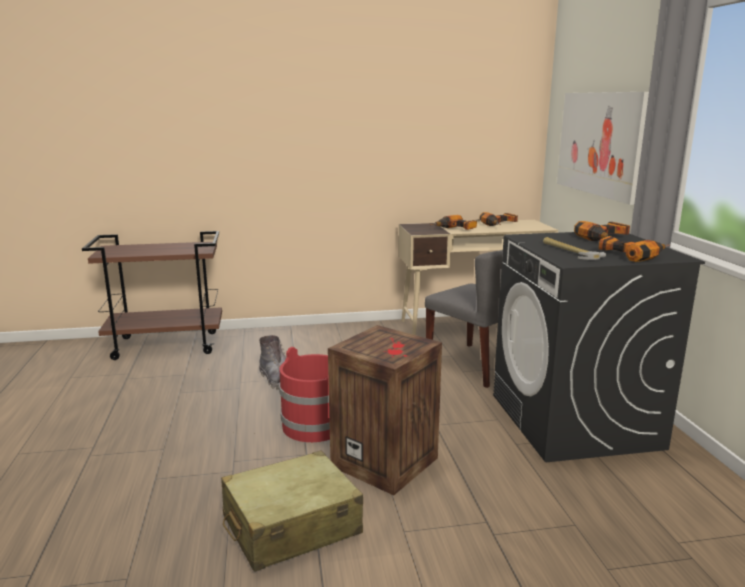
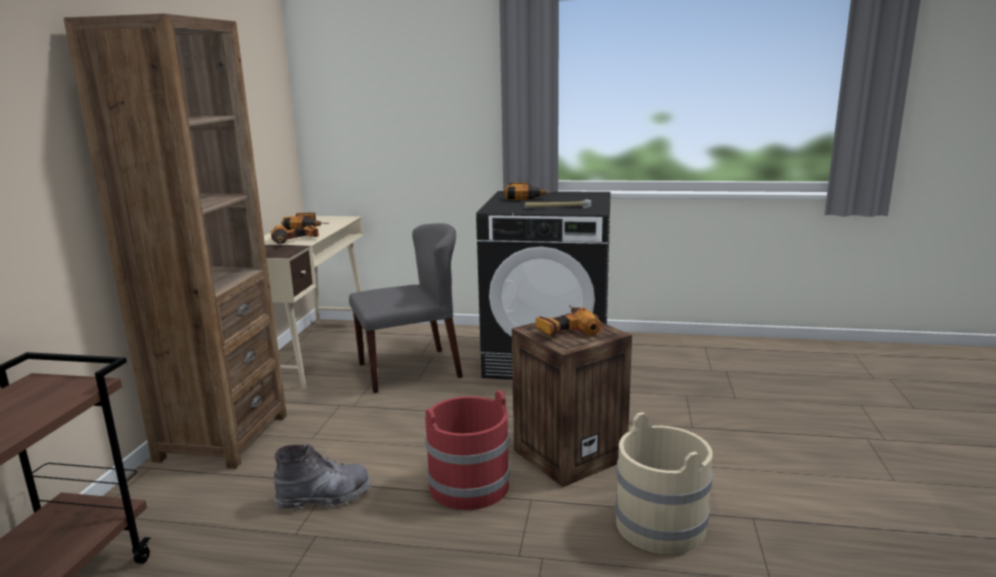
camera: 70 degrees left, 0 degrees up
(291, 526) = (661, 525): beige suitcase -> beige bucket
(332, 335) = (222, 437): none -> brown bookcase
(600, 143) = (410, 120): picture -> none
(630, 254) = (581, 199): power drill -> power drill (565, 328)

